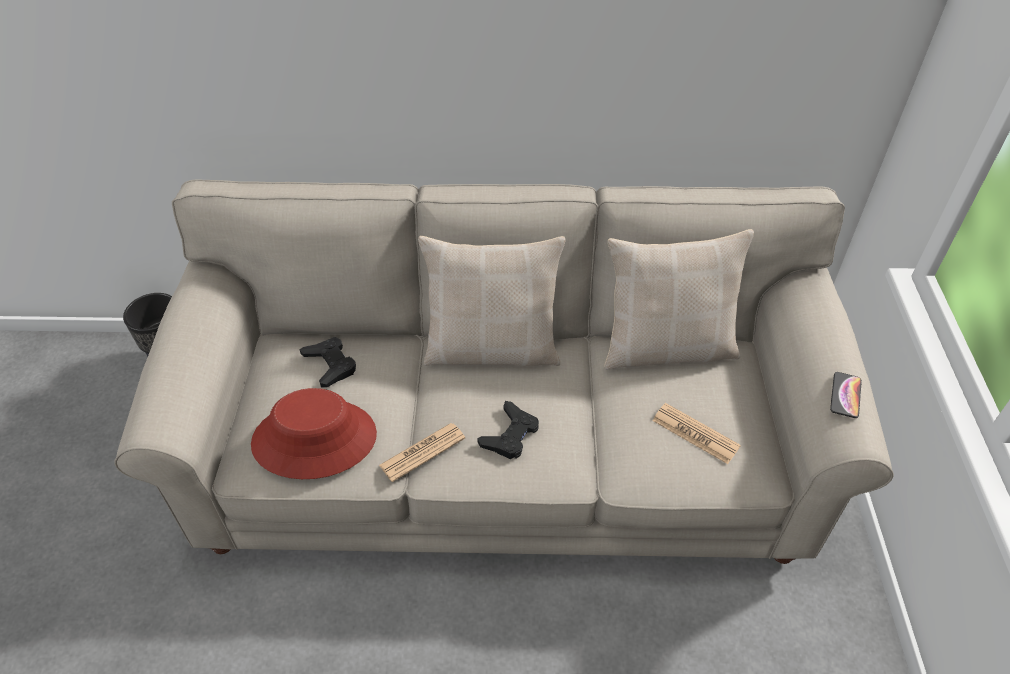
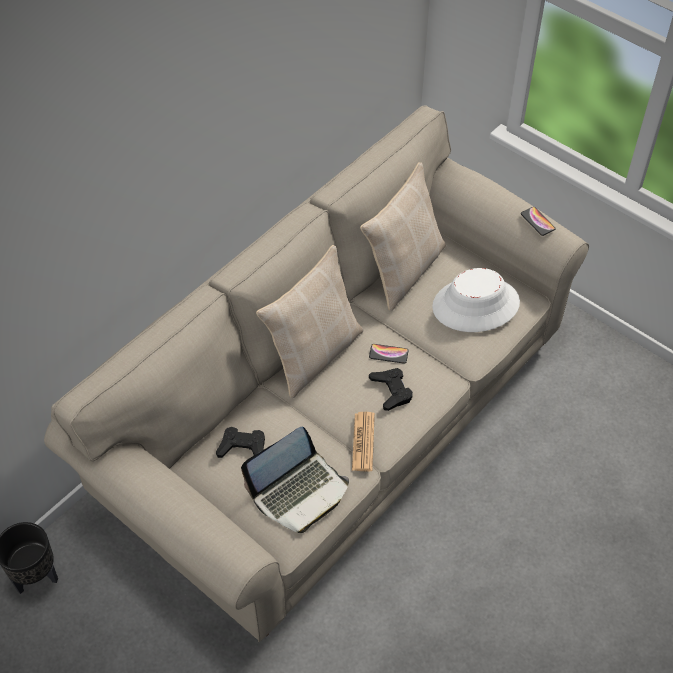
camera: 50 degrees left, 5 degrees up
(315, 439) = (299, 492): red hat -> laptop
(553, 403) = (388, 354): none -> phone
(695, 434) = (475, 305): newspaper -> white hat

